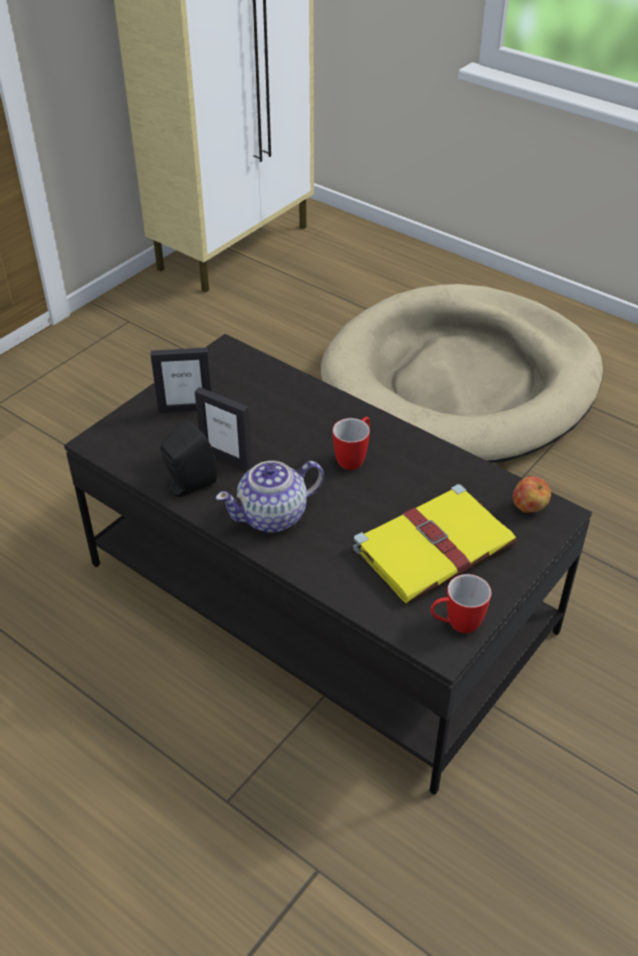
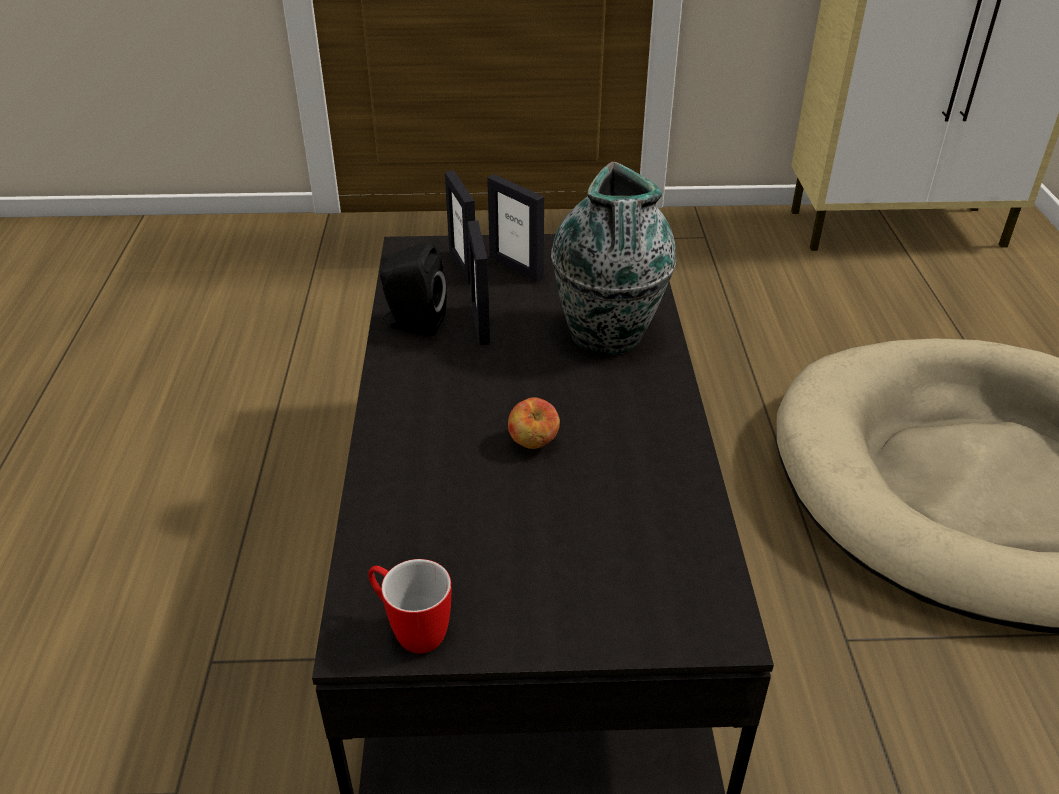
camera: 50 degrees right, 5 degrees down
(153, 429) = (463, 266): none -> picture frame
(273, 516) = (432, 396): teapot -> none
(302, 415) = (607, 336): none -> vase
(354, 458) = (591, 403): mug -> none
(436, 546) = (526, 542): yellow book -> none
(529, 507) = (698, 592): apple -> apple (533, 443)

